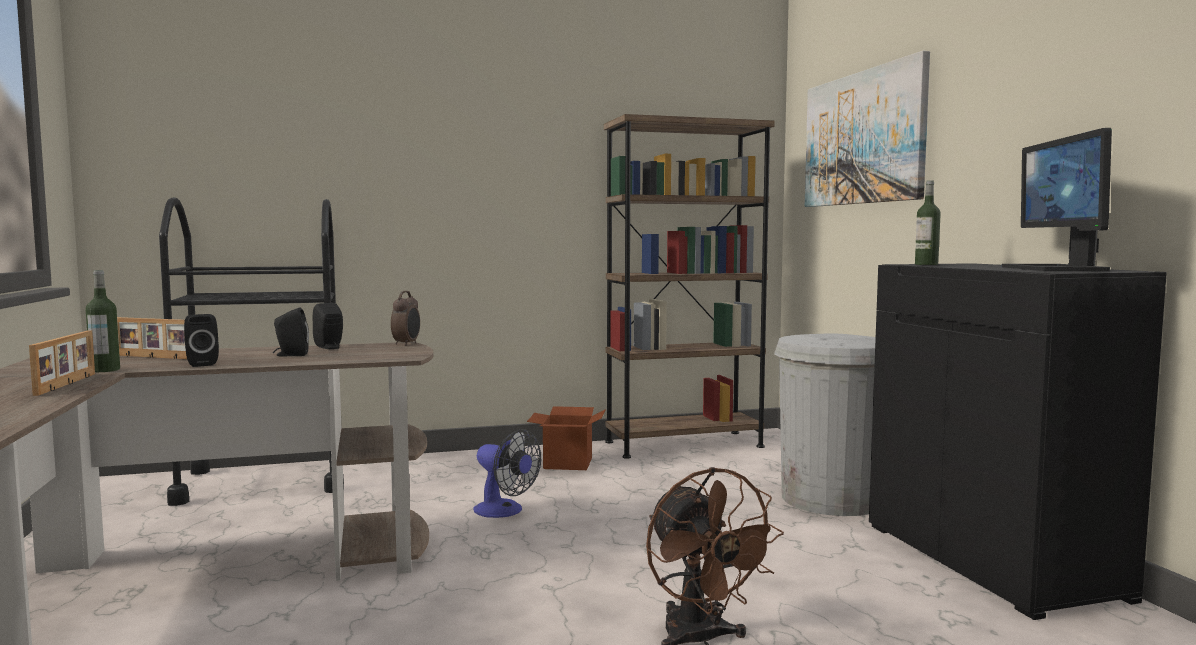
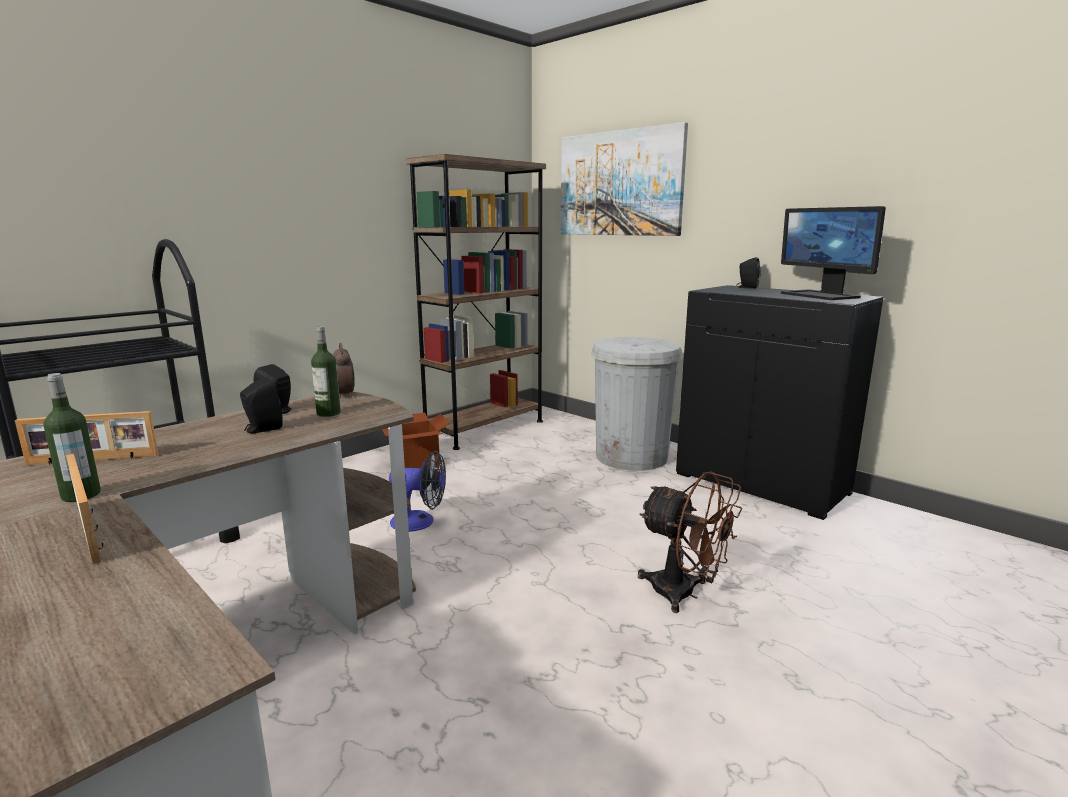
camera: 30 degrees left, 10 degrees up
(201, 364) = (189, 461): black speaker -> black speaker (747, 287)
(926, 264) = (721, 290): bottle -> bottle (328, 413)

